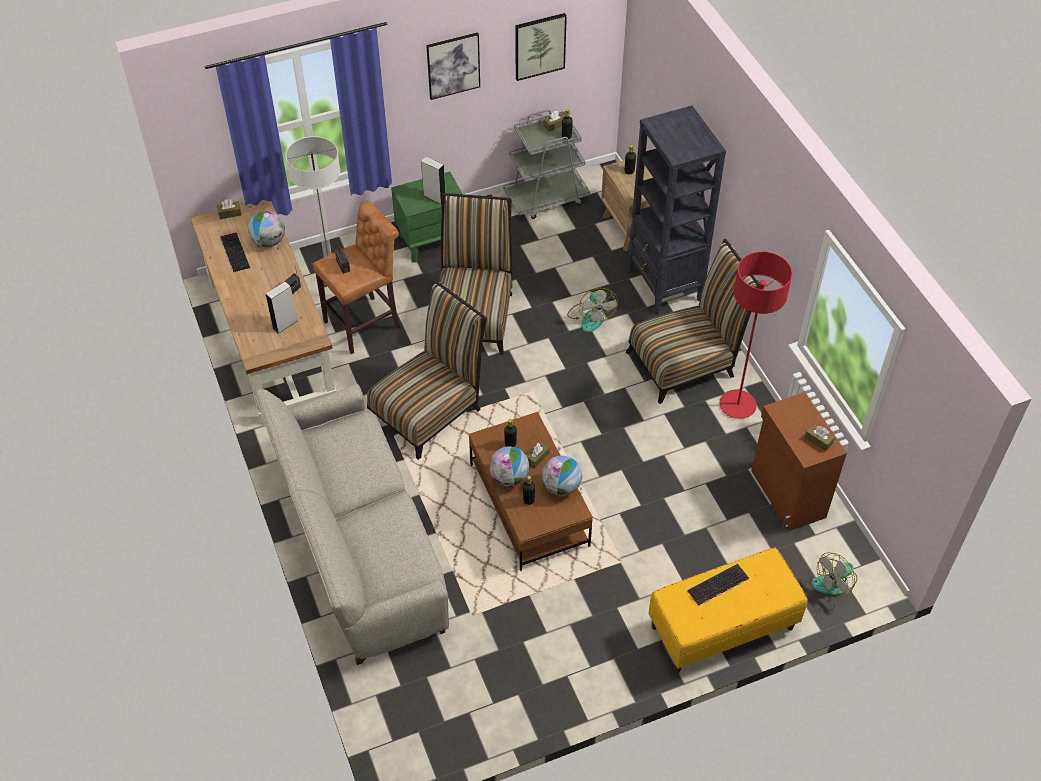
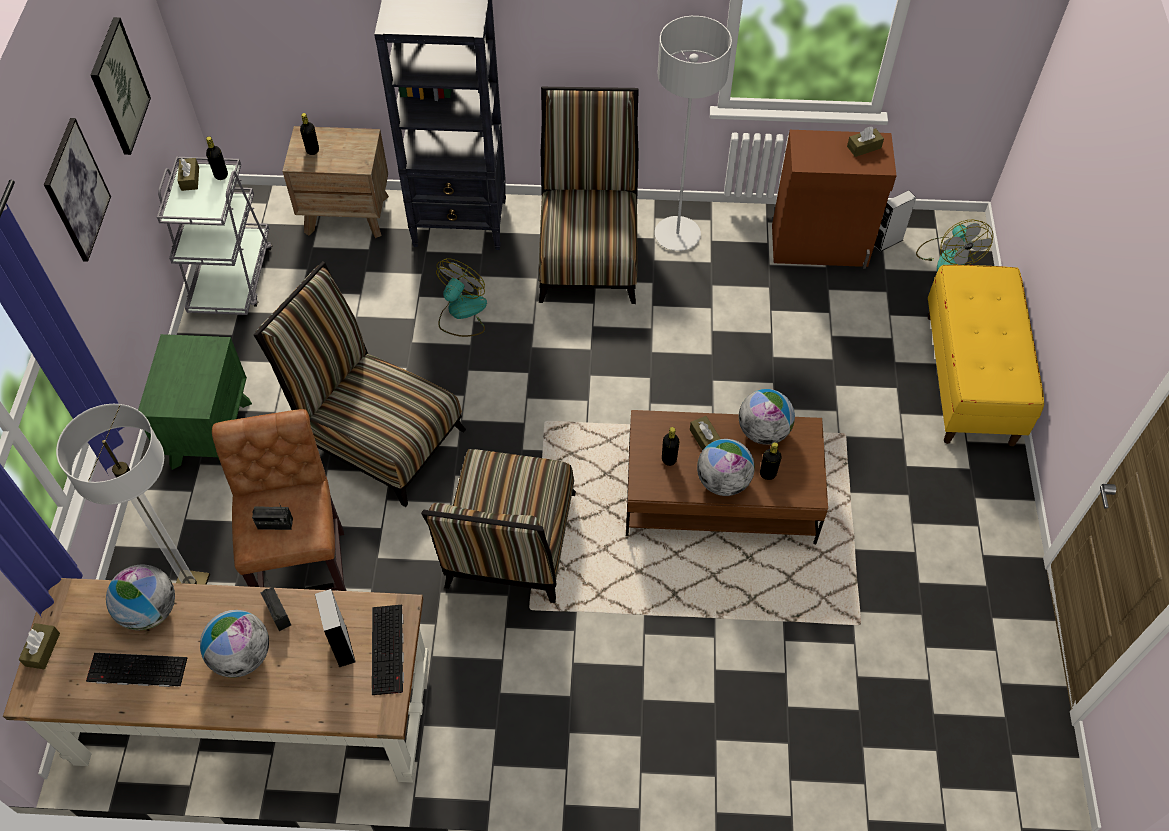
camera: 65 degrees left, 5 degrees up
(260, 288) = (242, 656): none -> globe
(359, 545) = (694, 721): grey sofa -> none
(430, 409) = (509, 548): chair -> chair turned 150 degrees counterclockwise
(434, 197) = (197, 370): grey speaker -> grey speaker (887, 242)
(590, 316) = (461, 313): fan -> fan turned 75 degrees counterclockwise
(718, 585) = (975, 336): keyboard -> keyboard (388, 650)
(737, 405) = (677, 235): red floor lamp -> grey floor lamp

